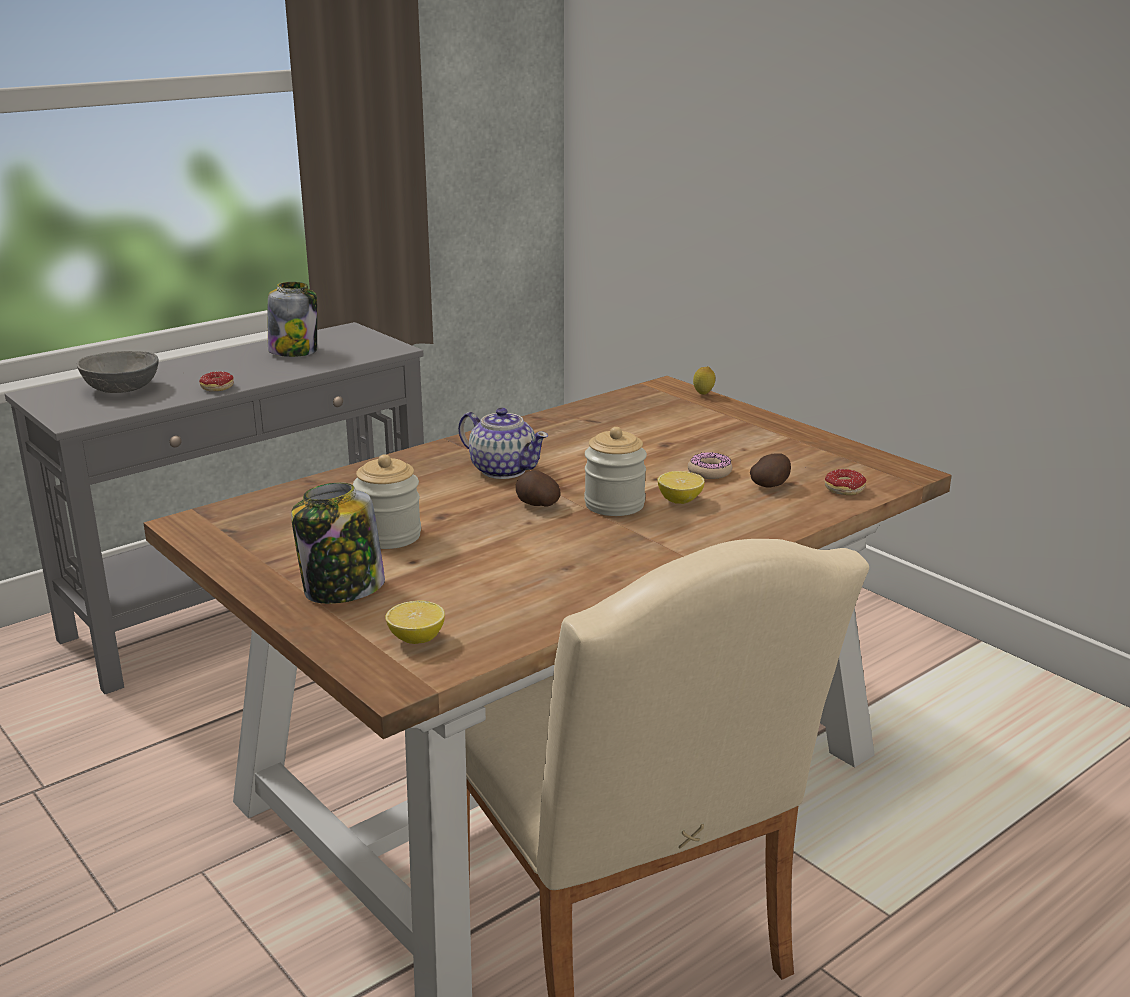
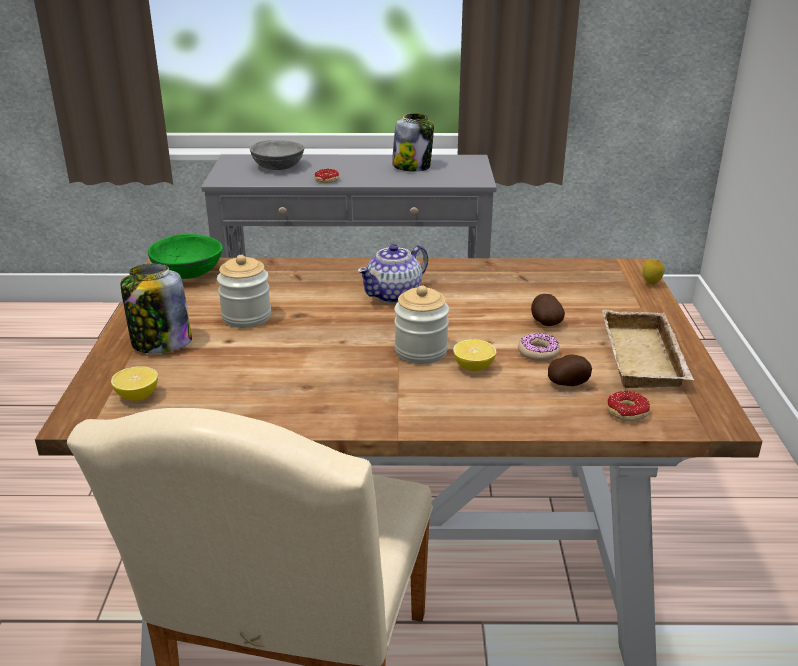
camera: 40 degrees right, 5 degrees up
(229, 520) = (187, 272): none -> green bowl
(503, 470) = (394, 295): teapot -> teapot turned 60 degrees clockwise
(537, 505) = (369, 330): potato -> potato (545, 322)
(793, 449) = (646, 358): none -> beige tray

